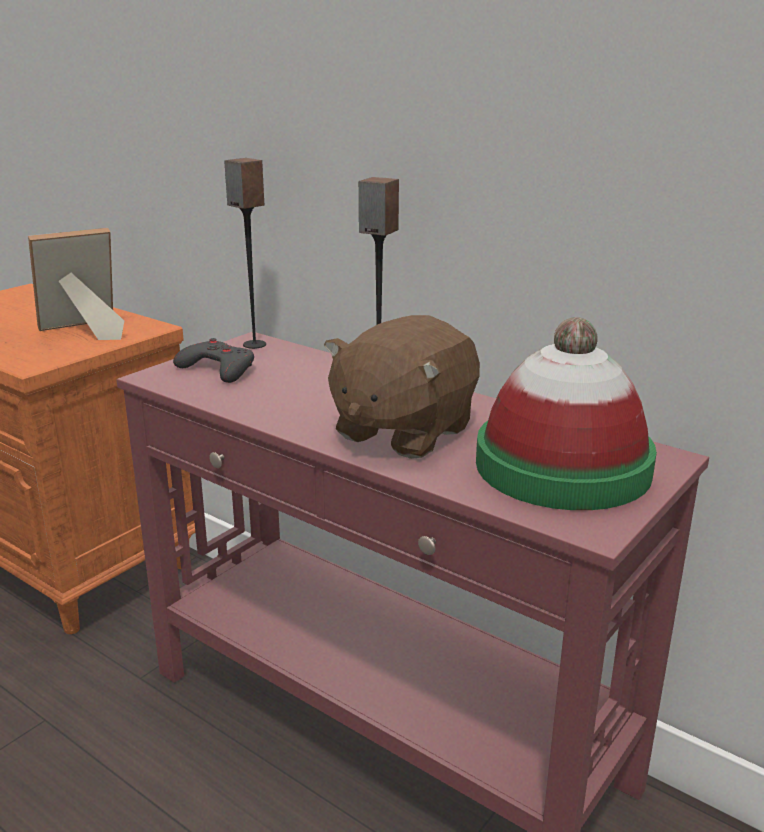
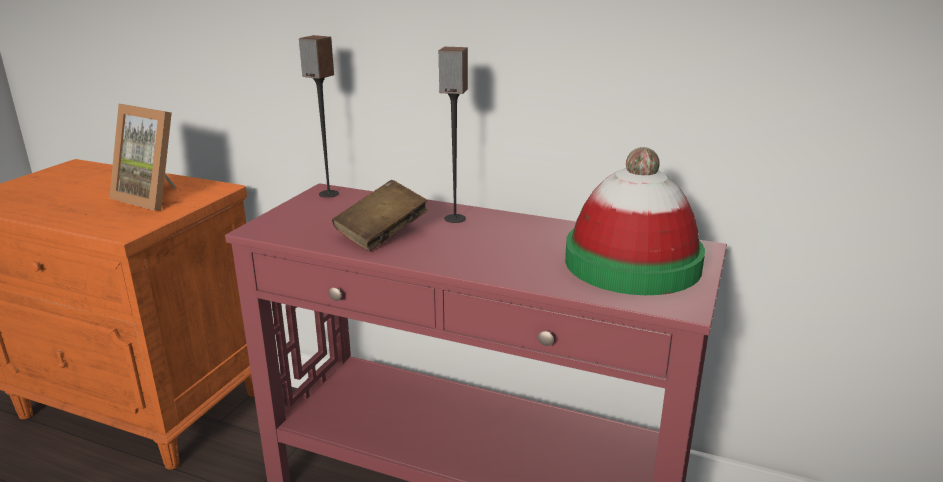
camera: 15 degrees left, 0 degrees up
(83, 331) = (156, 197): picture frame -> picture frame turned 105 degrees counterclockwise
(218, 369) = (311, 217): grey game controller -> none
(282, 396) = (381, 234): none -> brown book
(402, 431) = (496, 251): brown plush toy -> none

